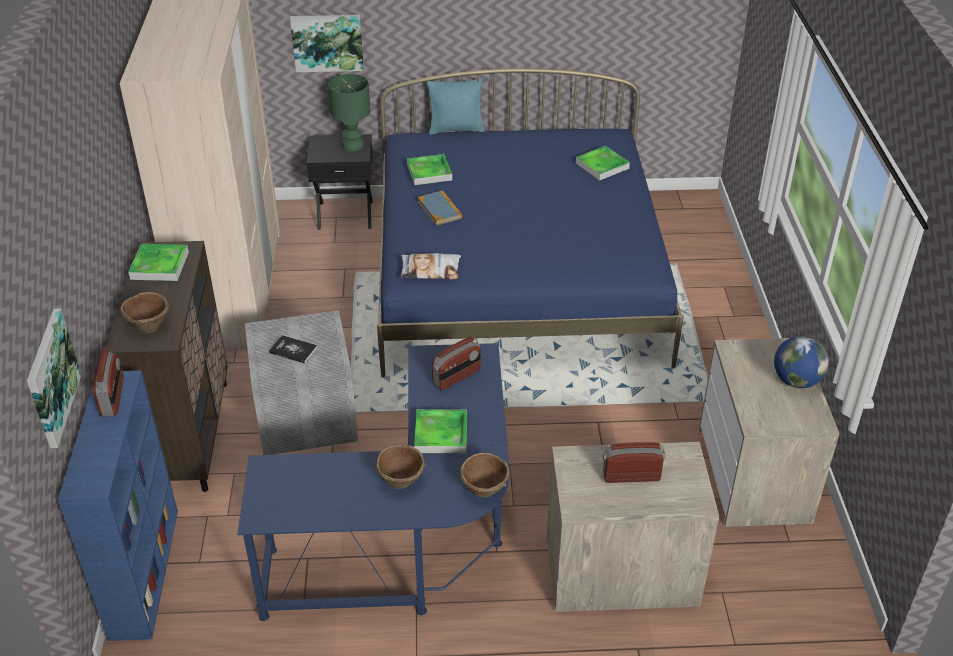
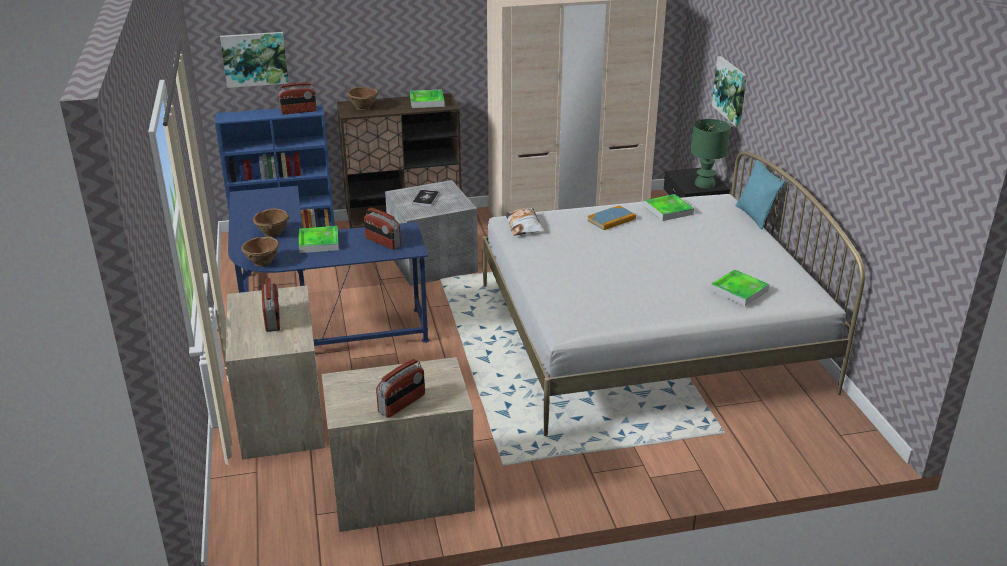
camera: 80 degrees right, 10 degrees down
(517, 276) = (647, 336): blue bed -> white bed
(796, 381) = (402, 404): globe -> radio

